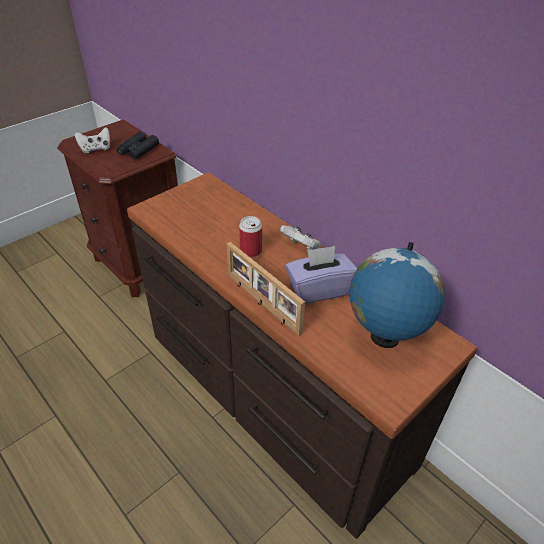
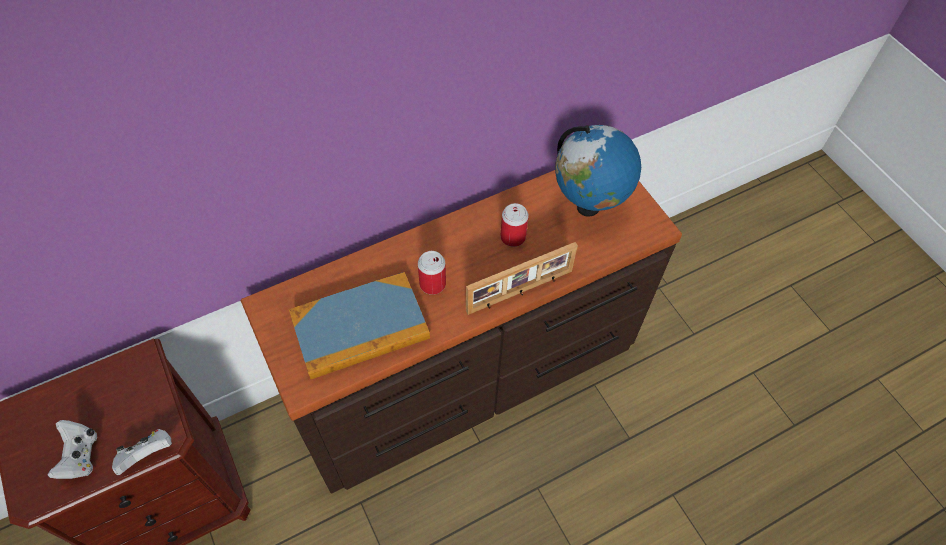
camera: 75 degrees left, 15 degrees up
(138, 150) = (121, 389): black binoculars -> none
(199, 223) = (360, 328): none -> book
(301, 247) = (442, 234): white game controller -> white game controller (147, 455)
(319, 289) = (513, 237): purple tissue box -> can

